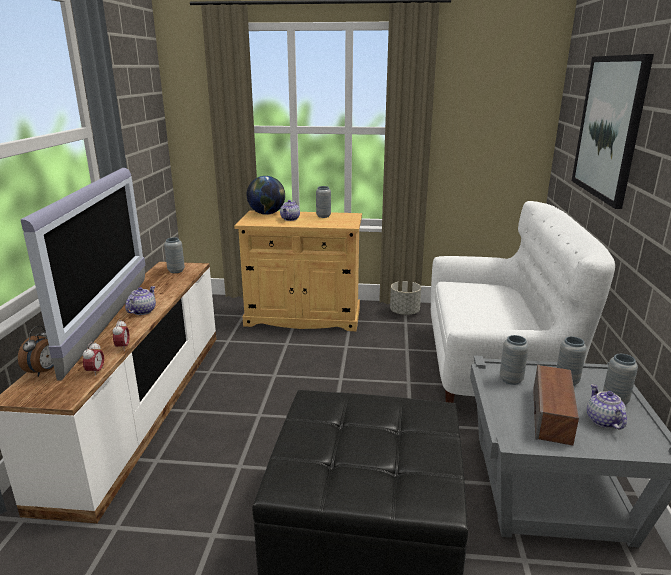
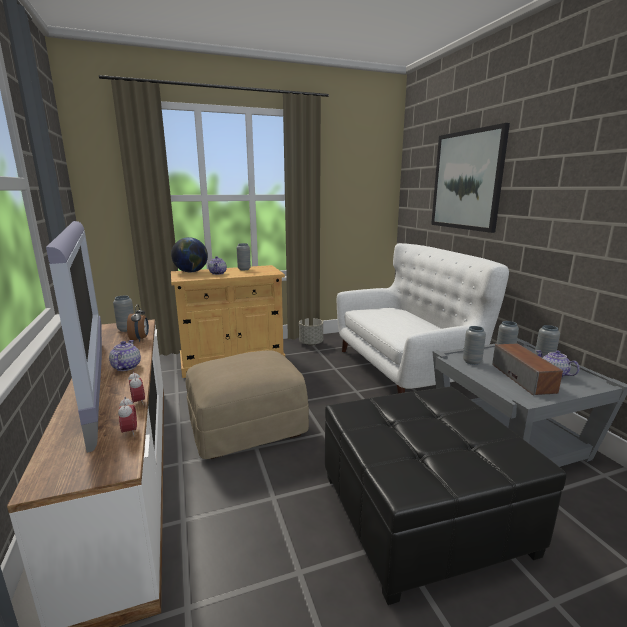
camera: 25 degrees left, 5 degrees down
(44, 371) = (59, 447): alarm clock -> alarm clock (140, 339)
(266, 392) = (247, 427): none -> beige ottoman

